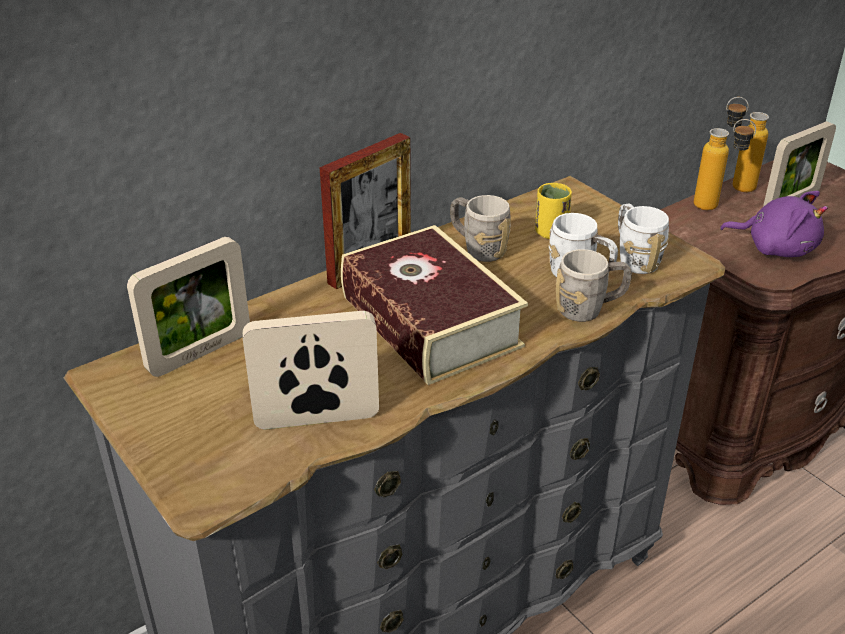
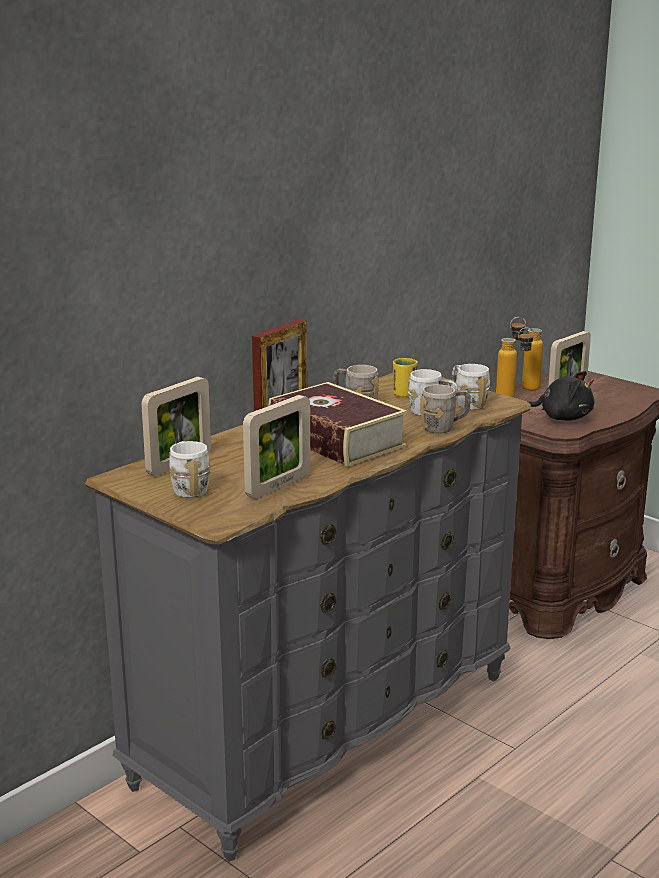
camera: 10 degrees left, 15 degrees down
(192, 409) = (188, 488): none -> white mug
(317, 419) = (278, 486): picture frame -> picture frame turned 150 degrees clockwise
(775, 248) = (562, 417): purple plush toy -> black plush toy

